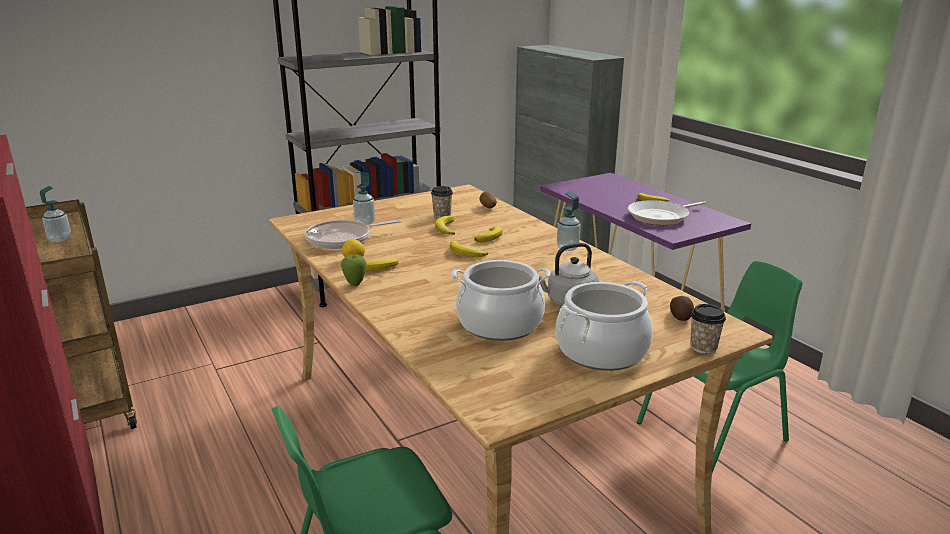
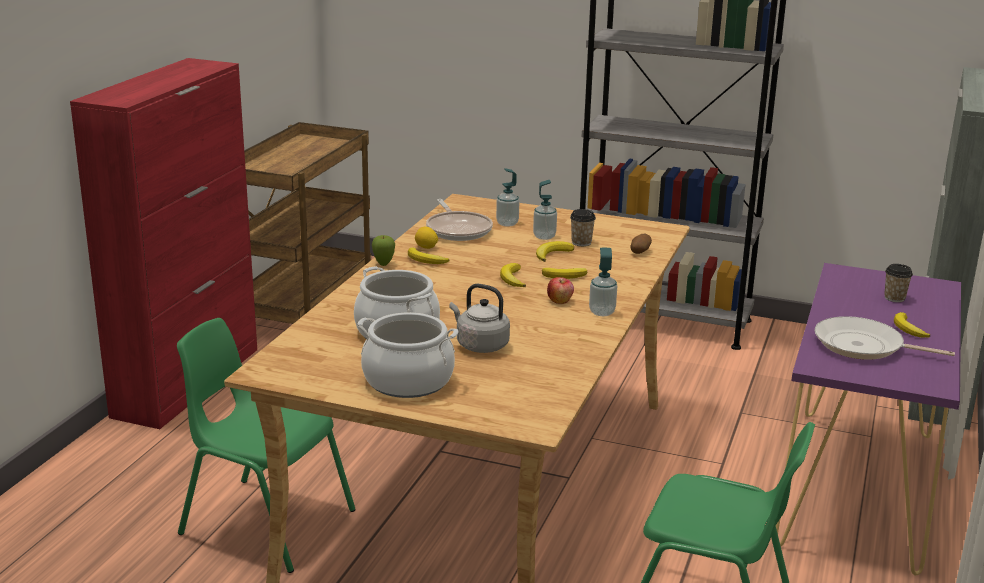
camera: 50 degrees right, 0 degrees up
(60, 239) = (314, 159): soap dispenser -> soap dispenser (544, 236)
(343, 239) = (458, 230): frying pan -> frying pan turned 135 degrees counterclockwise
(529, 252) = (560, 300): none -> apple
(680, 316) = (528, 396): potato -> none
(703, 347) = (478, 419): cup -> cup (894, 298)

